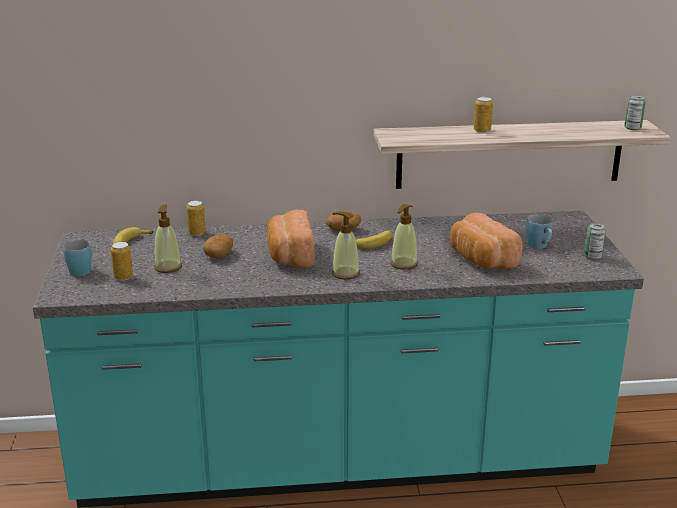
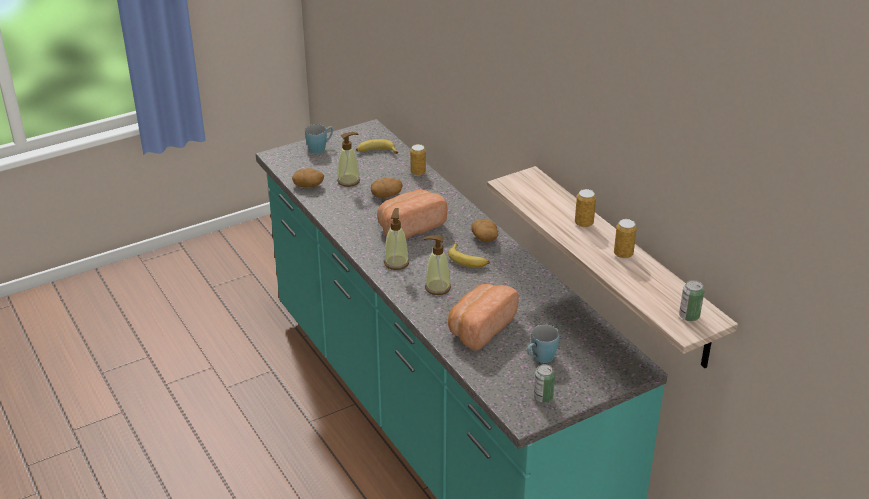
camera: 65 degrees right, 10 degrees up
(123, 277) = (320, 169): can -> can (623, 254)
(148, 289) = (309, 185): none -> potato

